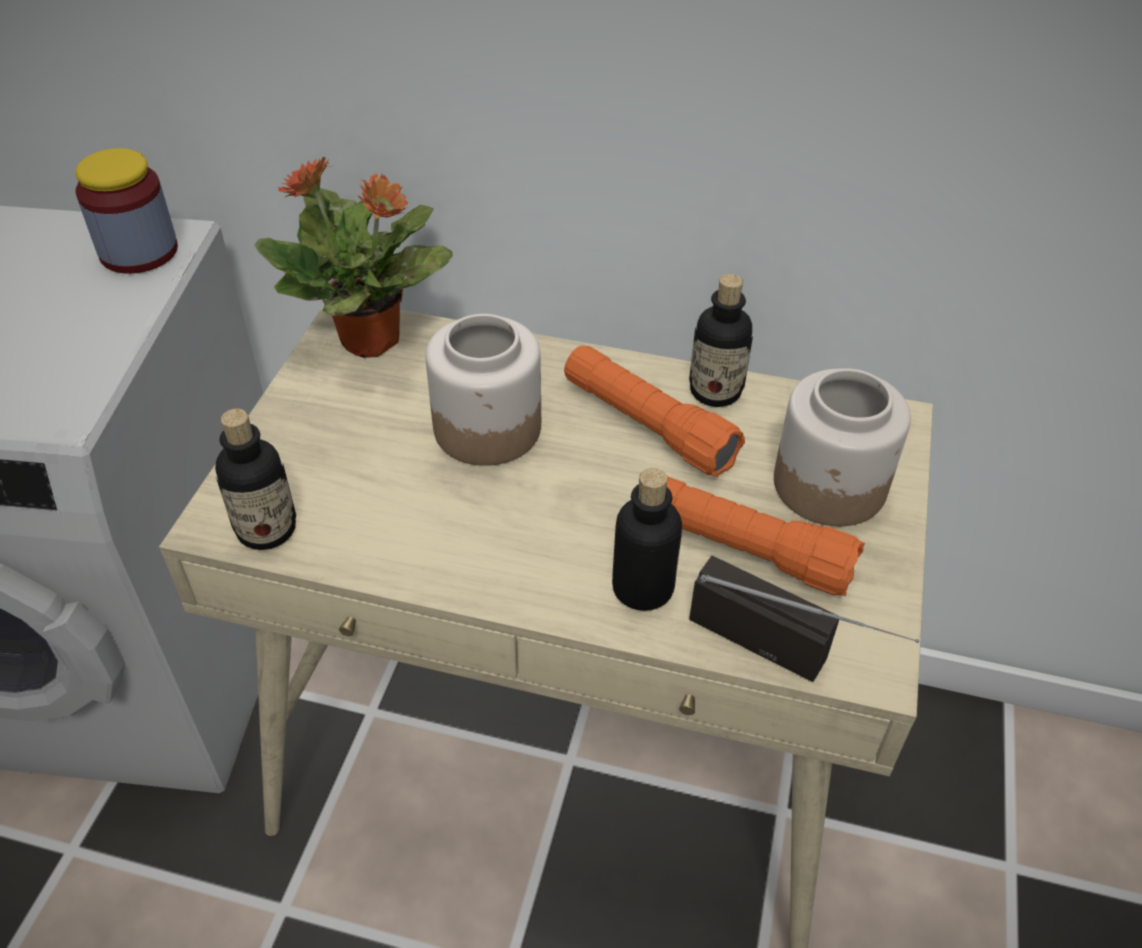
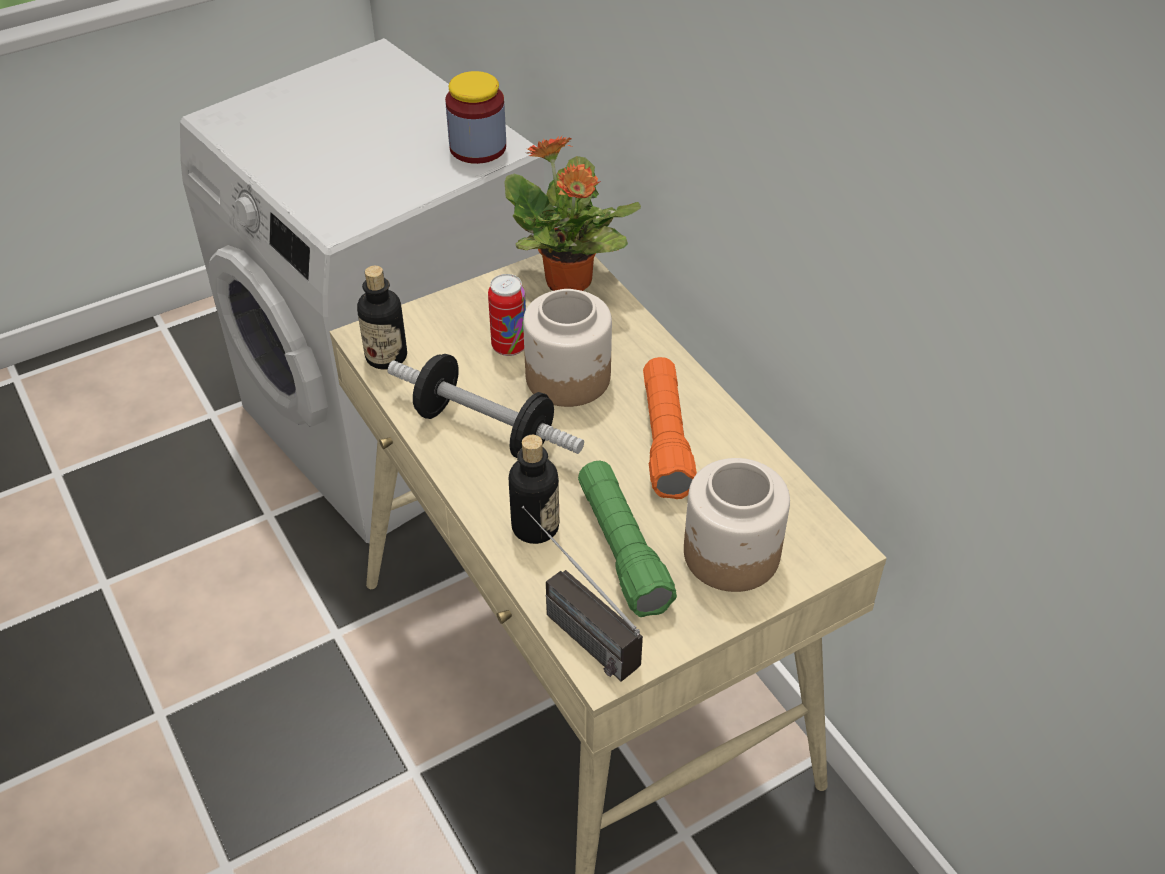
camera: 45 degrees right, 0 degrees up
(391, 436) = (509, 347): none -> can
(471, 531) = (485, 429): none -> dumbbell
(715, 391) = (740, 448): bottle -> none
(743, 549) = (622, 549): orange flashlight -> green flashlight
(793, 653) = (570, 624): radio -> radio turned 150 degrees clockwise

